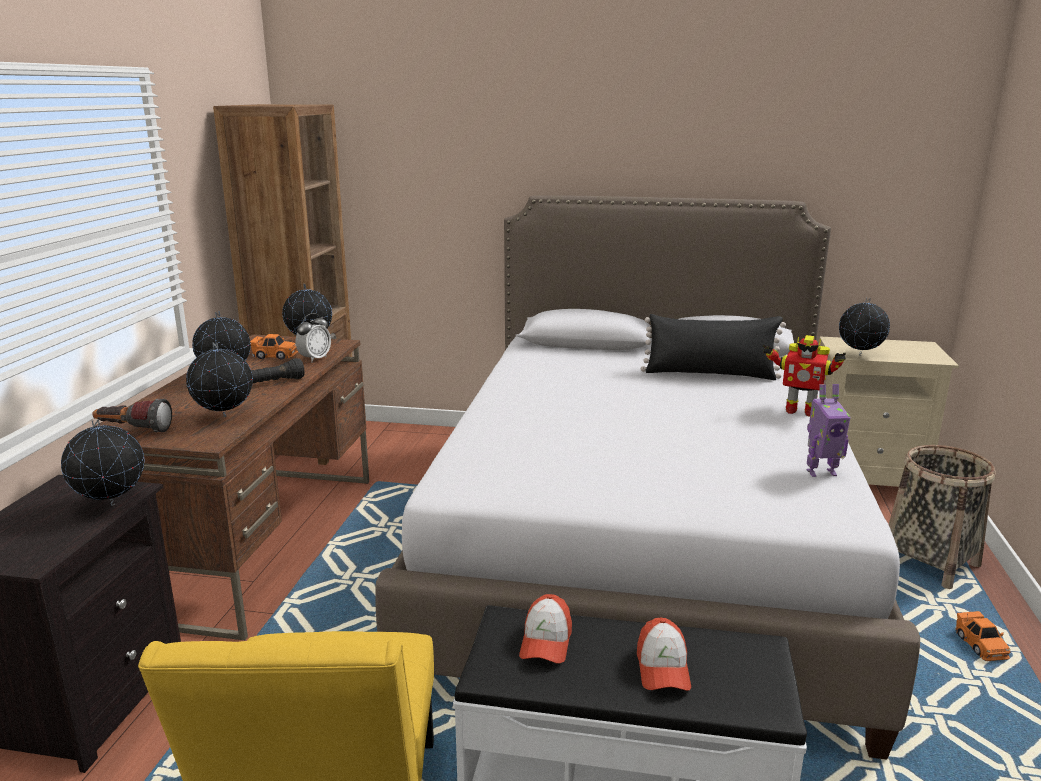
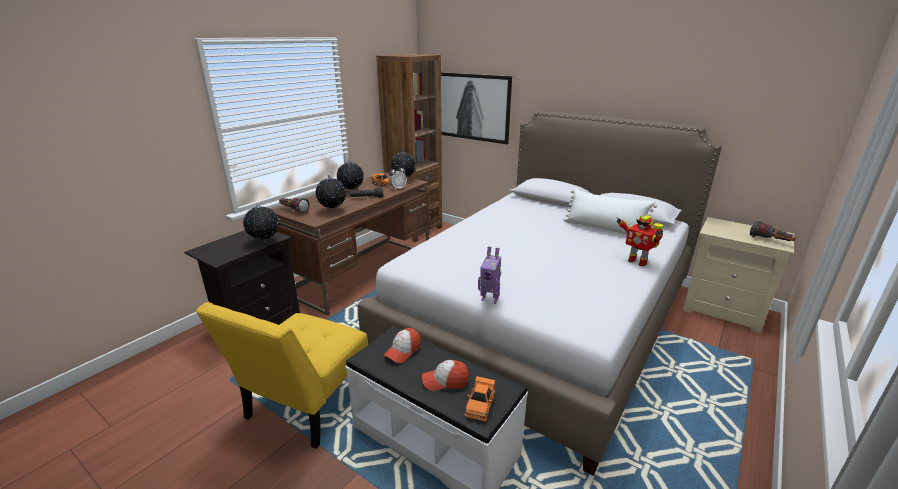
camera: 25 degrees right, 5 degrees up
(393, 198) = (469, 107): none -> picture
(662, 668) = (445, 381): cap -> cap turned 60 degrees clockwise
(710, 374) = (604, 229): black pillow -> white pillow
(820, 472) = (608, 300): toy robot -> toy robot (489, 299)
(859, 355) = (722, 233): globe -> none
(920, 355) = (770, 241): none -> flashlight
(930, 562) = (722, 376): basket -> none
(980, 645) = (714, 435): orange toy car -> orange toy car (480, 405)

